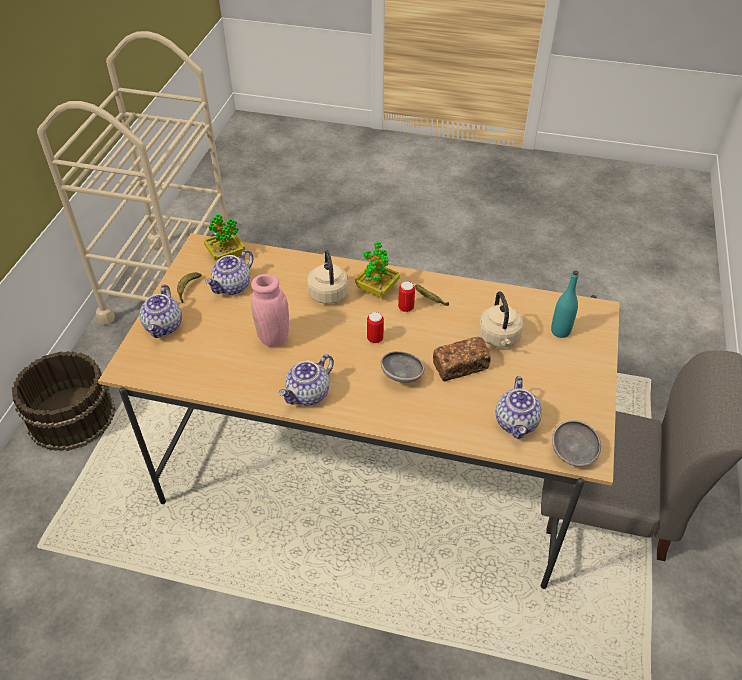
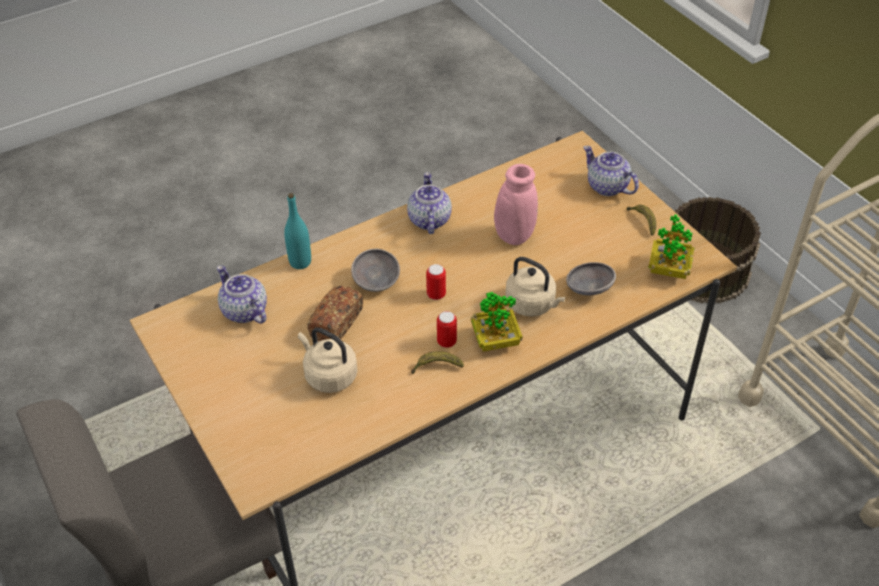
camera: 135 degrees right, 0 degrees up
(232, 286) = (614, 249): teapot -> none
(560, 331) = (277, 427): turquoise bottle -> turquoise bottle (300, 262)
(573, 453) = (177, 318): grey bowl -> grey bowl (588, 289)

